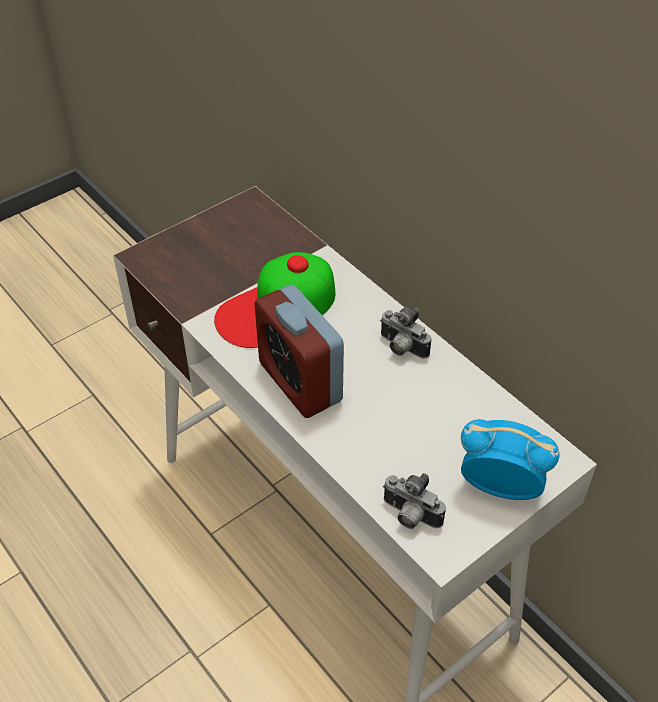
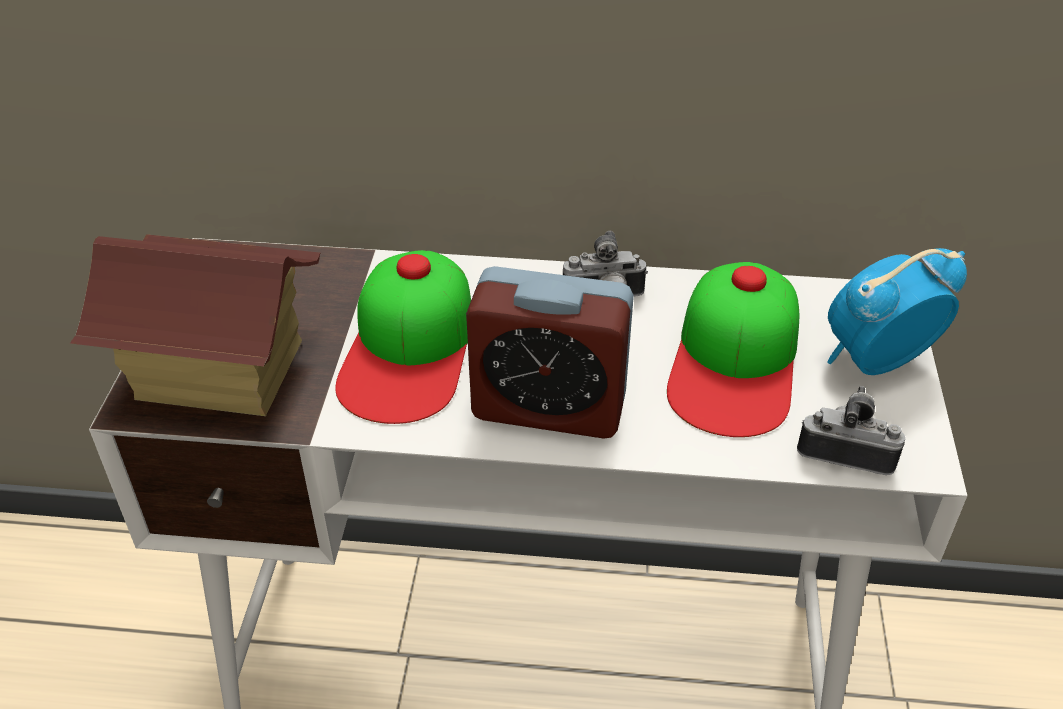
camera: 45 degrees left, 5 degrees down
(188, 263) = (220, 371): none -> toy house
(409, 516) = (846, 453): camera -> camera turned 150 degrees counterclockwise
(422, 428) = (735, 361): none -> cap

